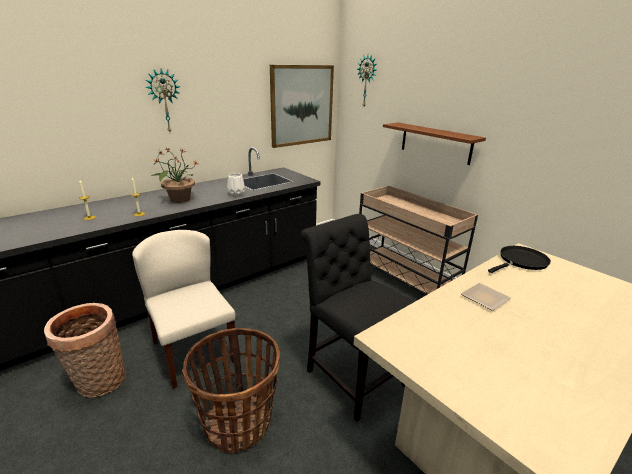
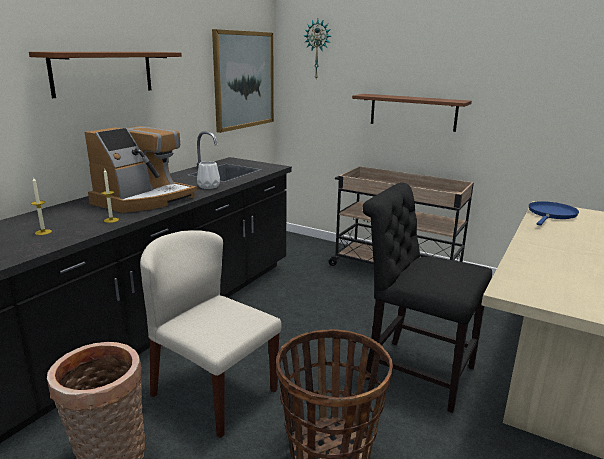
camera: 20 degrees left, 5 degrees down
(164, 101) = (103, 73): wall clock -> brown shelf
(179, 199) = (144, 200): potted plant -> coffee machine
(483, 298) = (554, 246): plate -> none
(521, 261) = (551, 214): black frying pan -> blue frying pan

